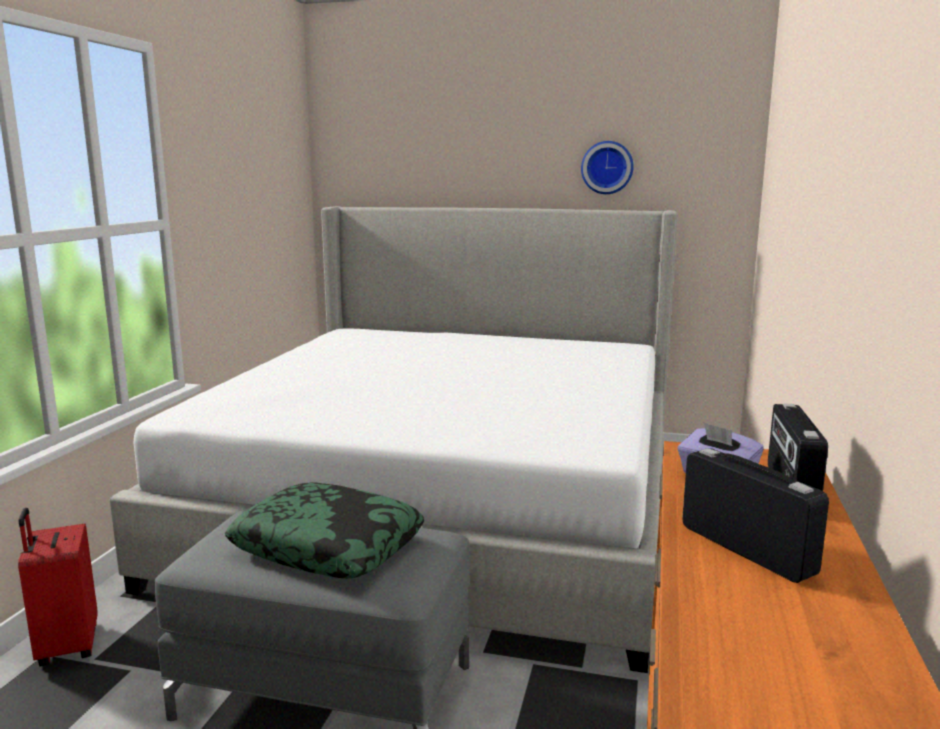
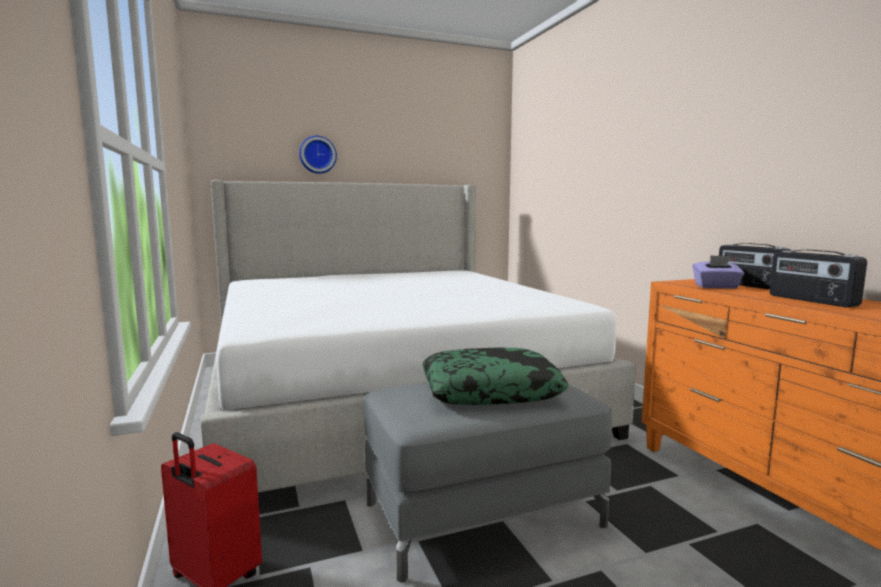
camera: 35 degrees left, 5 degrees down
(607, 167) = (424, 157): wall clock -> wall clock (317, 155)
(747, 549) = (811, 300): radio -> radio turned 135 degrees counterclockwise

